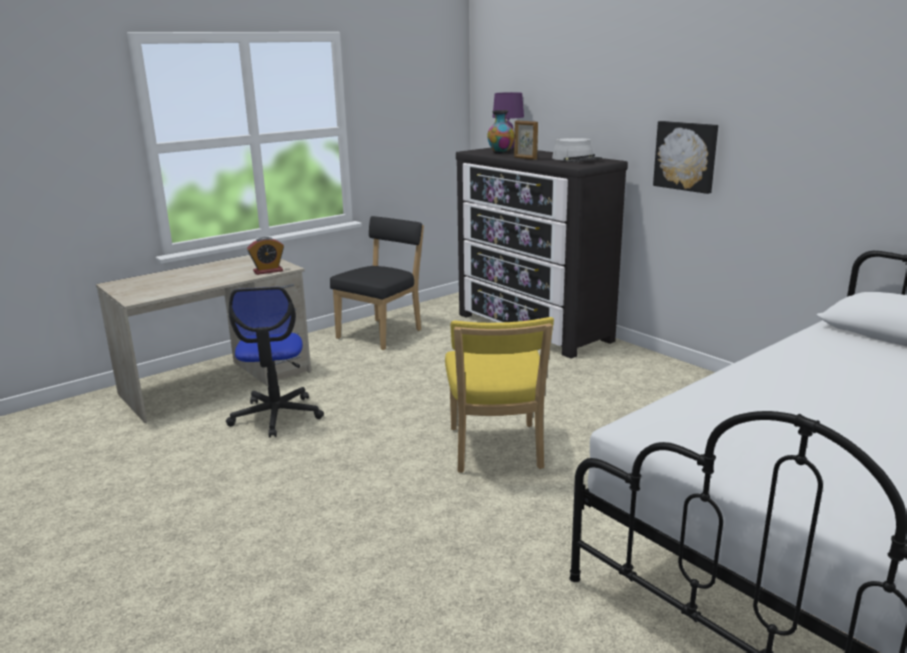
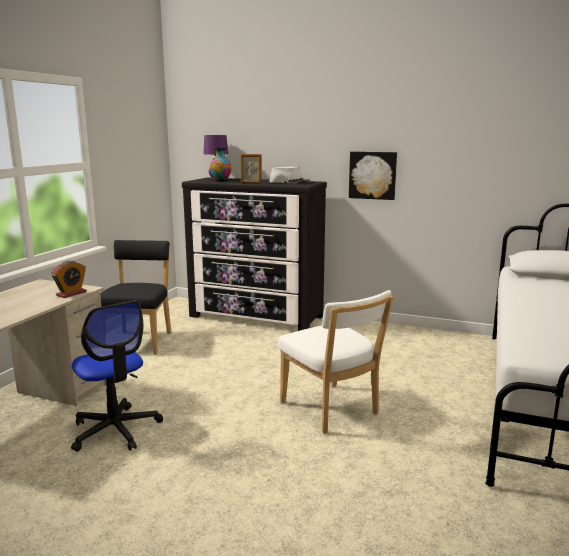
camera: 30 degrees left, 5 degrees down
(496, 451) = (332, 410): yellow chair -> white chair

